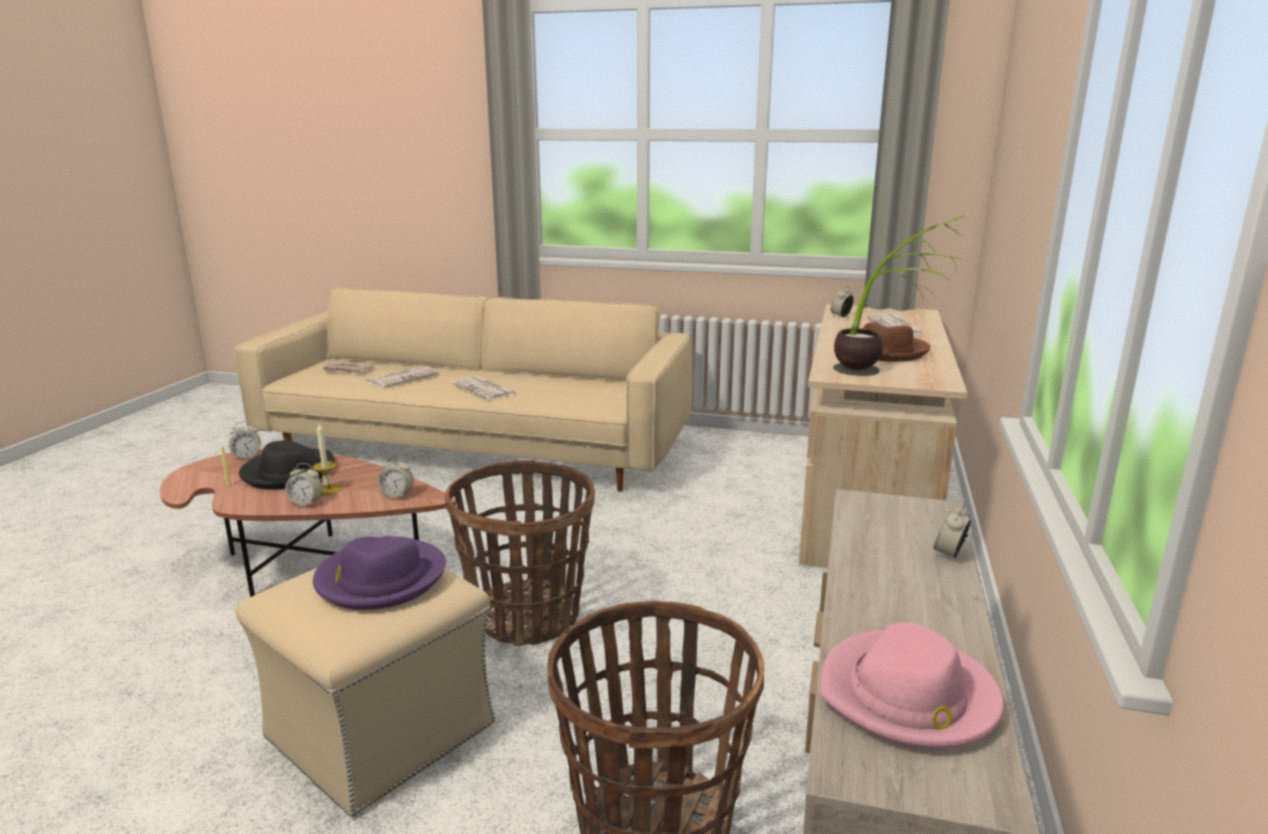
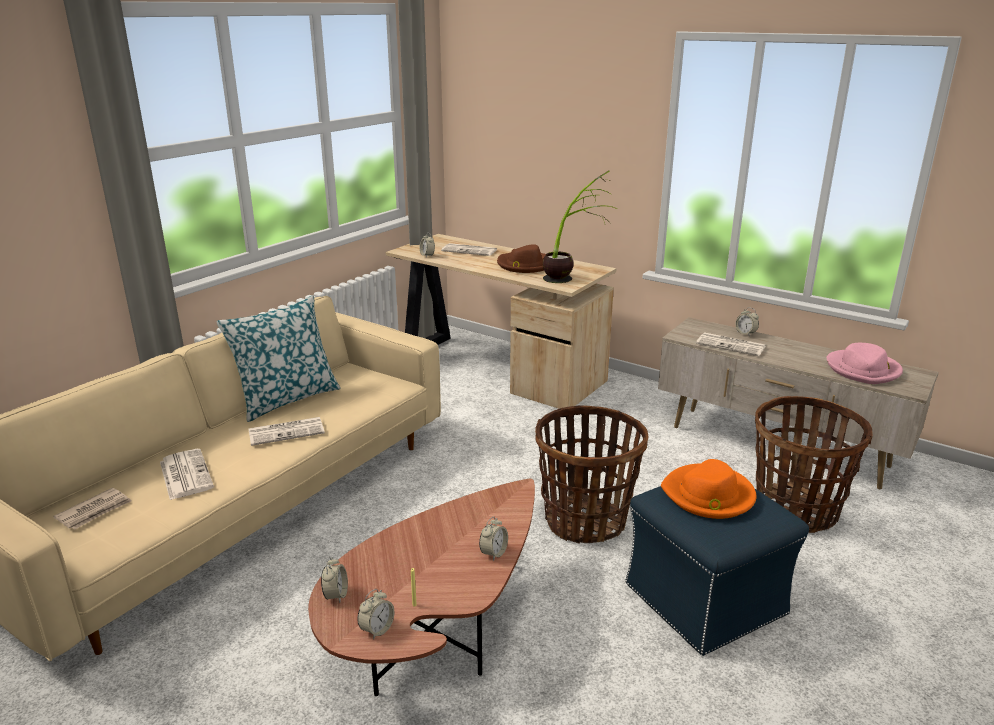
camera: 70 degrees left, 5 degrees up
(288, 472) = (407, 564): black hat -> none
(327, 489) = (468, 540): candle -> none
(378, 732) = (706, 600): beige ottoman -> blue ottoman
(380, 578) = (708, 495): purple hat -> orange hat
(397, 495) = (504, 504): alarm clock -> alarm clock (377, 629)
(550, 379) = (286, 399): none -> pillow
(870, 544) = (732, 345): none -> newspaper

